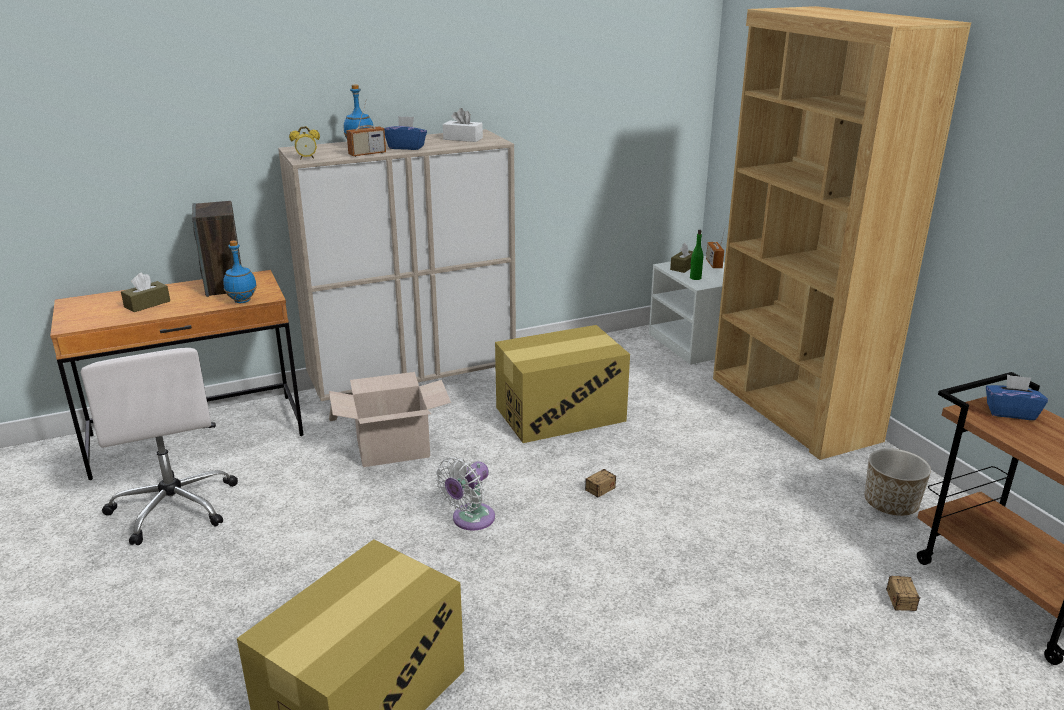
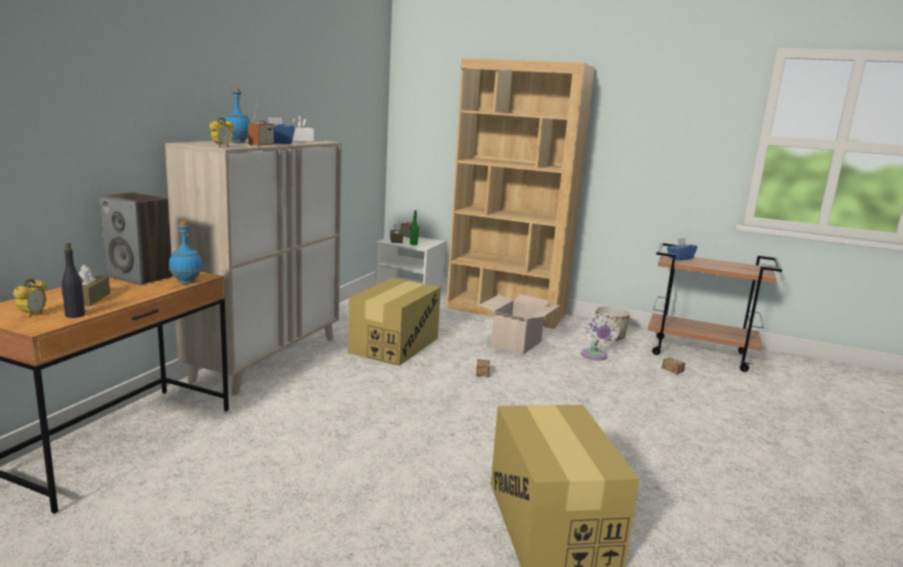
camera: 45 degrees left, 10 degrees down
(89, 312) = (33, 315): none -> alarm clock
(107, 320) = (74, 315): none -> black bottle
(174, 506) = (196, 493): white office chair -> none
(393, 449) = (318, 395): cardboard box -> cardboard box (516, 344)
(470, 520) = (440, 412): white fan -> white fan (595, 356)

